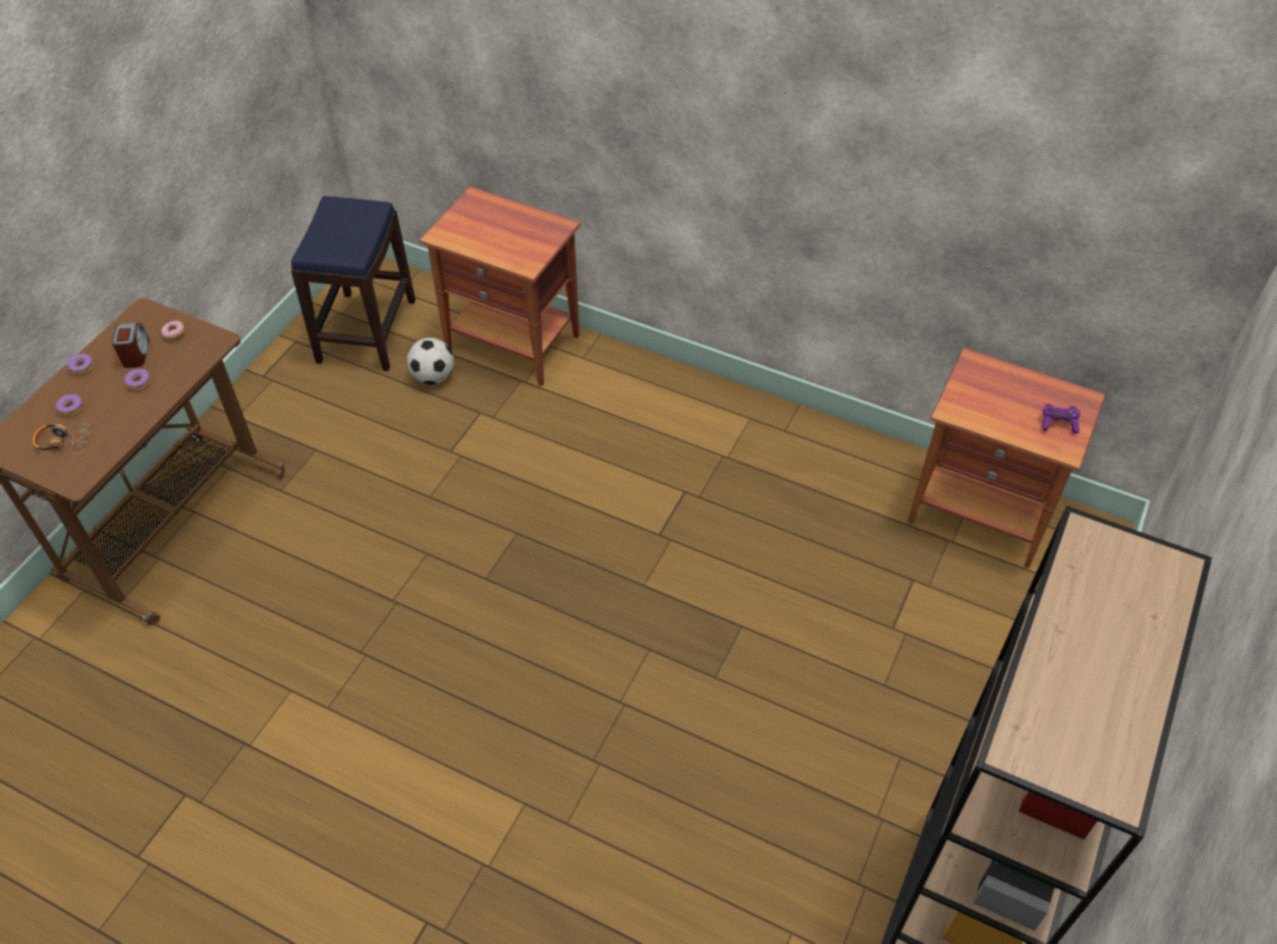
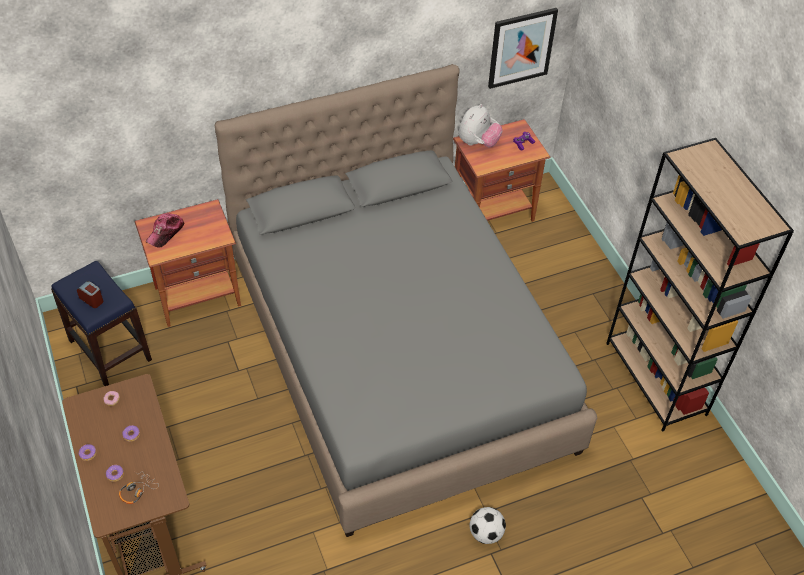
camera: 50 degrees left, 0 degrees up
(136, 354) = (107, 425): alarm clock -> alarm clock (92, 299)
(433, 377) = (179, 344): football -> football (486, 533)
(480, 218) = (165, 232): none -> cap
(640, 581) = (399, 352): none -> grey bed
(990, 377) = (478, 143): none -> plush toy
(1136, 253) = (521, 47): none -> picture

